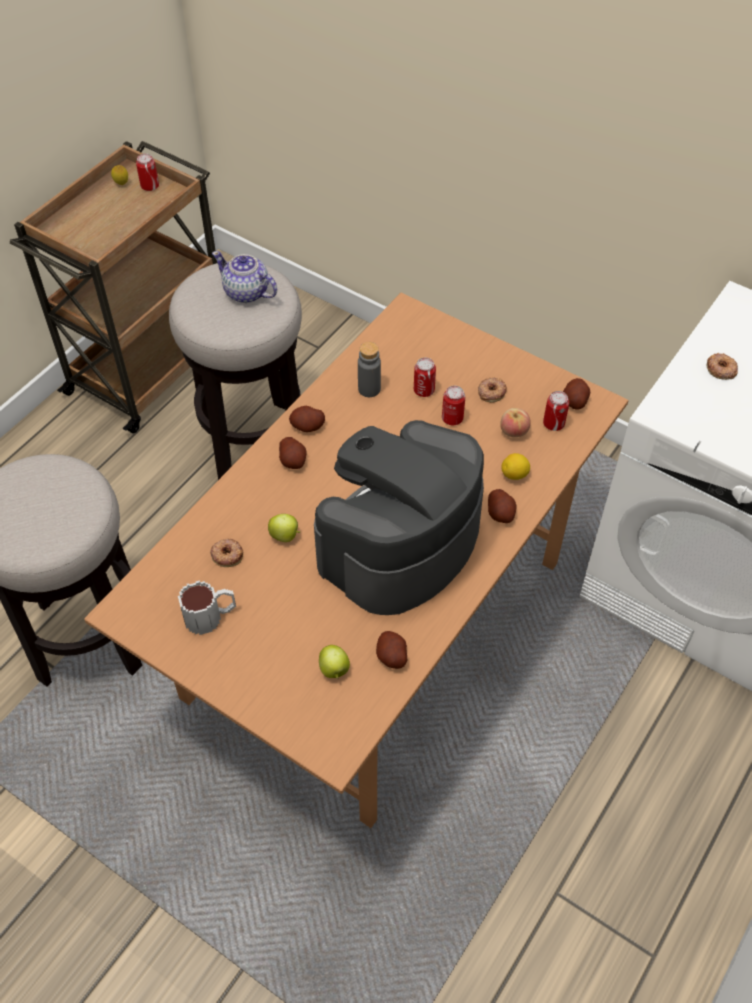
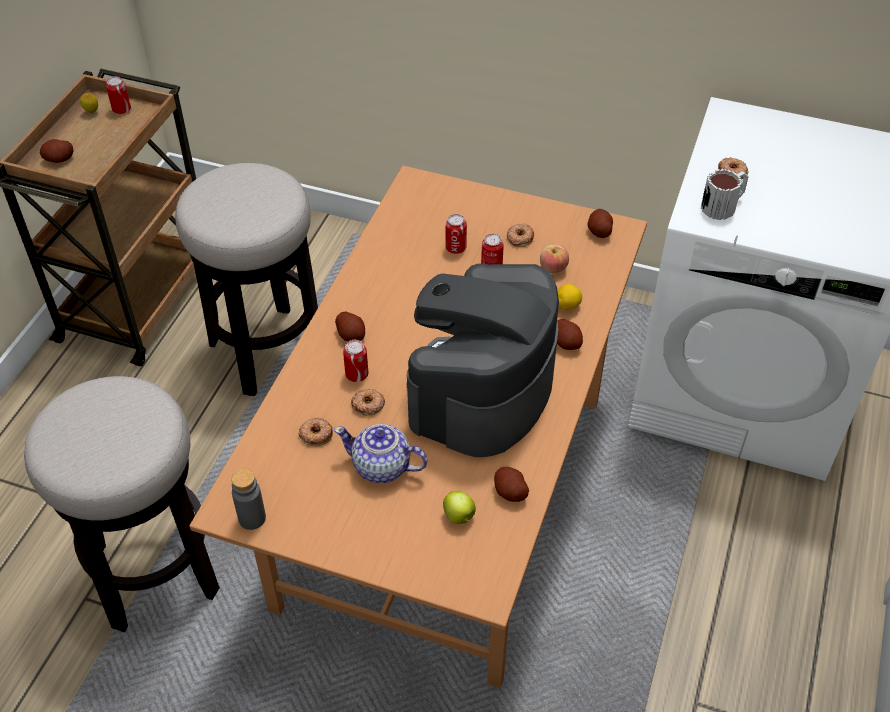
camera: 15 degrees left, 5 degrees down
(210, 616) = (319, 494): mug -> mug (723, 206)
(247, 293) = (253, 191): teapot -> teapot (382, 467)
(285, 536) = (368, 405): apple -> donut
(307, 426) = (355, 301): potato -> potato (59, 159)
(369, 389) = (403, 256): grey bottle -> grey bottle (252, 518)
(553, 424) = (587, 254): can -> can (357, 374)

